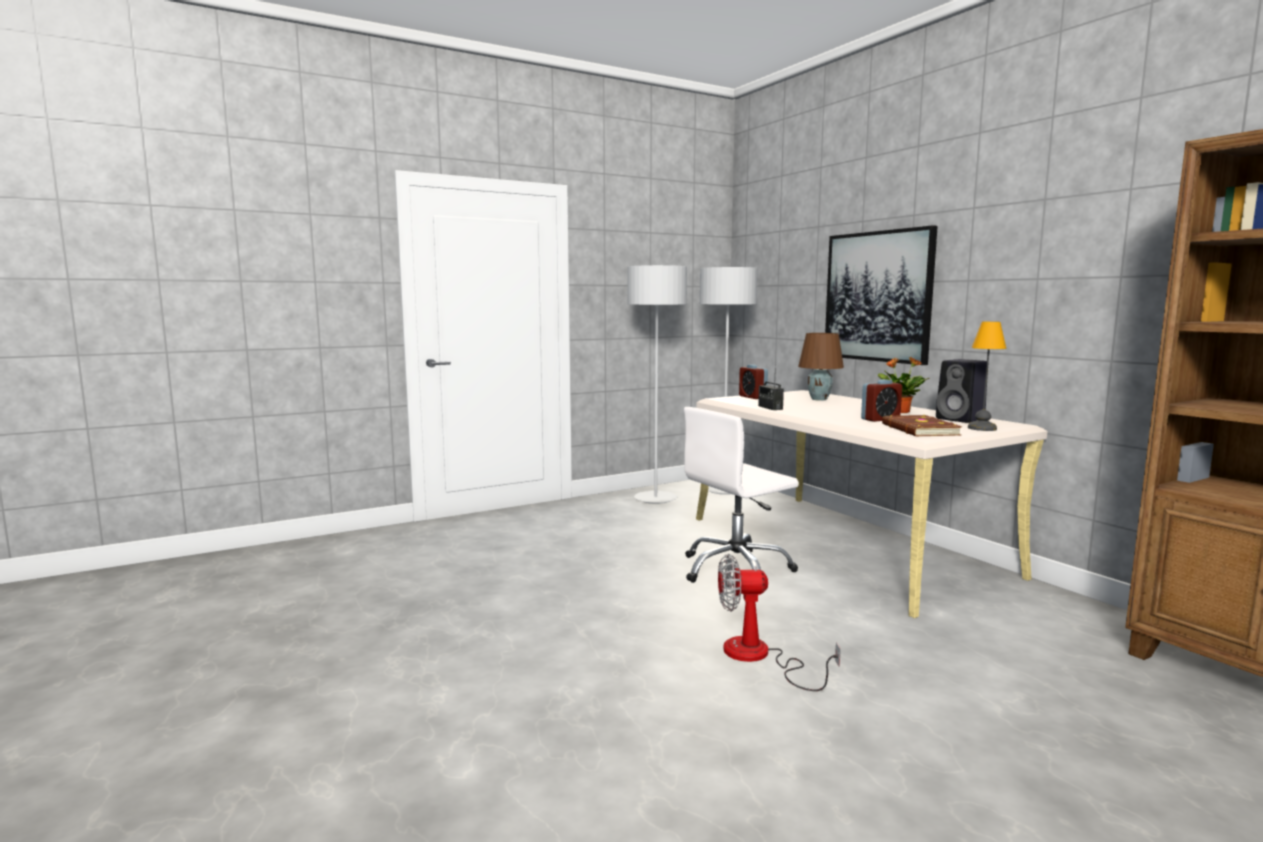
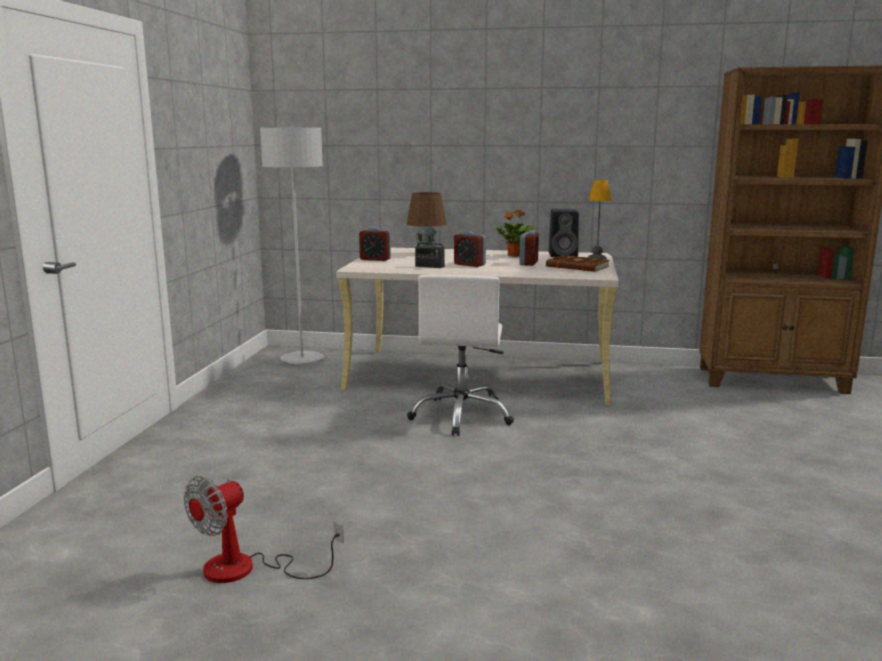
camera: 50 degrees left, 5 degrees up
(655, 499) = (264, 384): grey floor lamp -> none
(759, 657) = (602, 461): fan -> fan (247, 569)
(813, 412) = (469, 265): none -> alarm clock
(878, 296) = (454, 158): picture -> none

